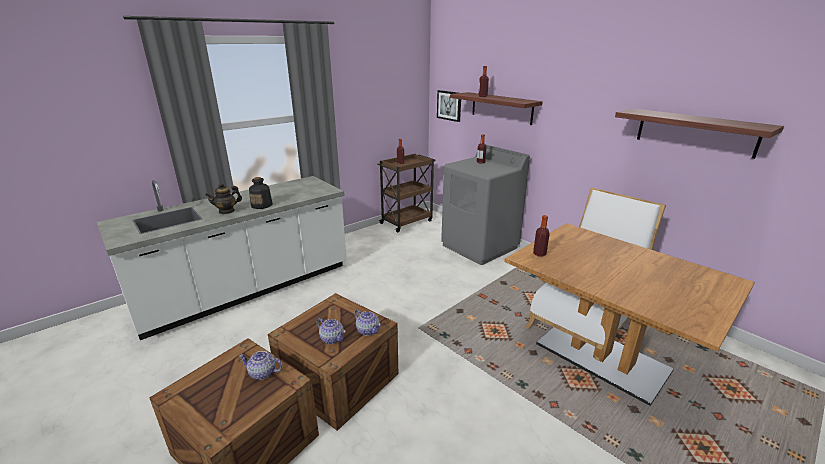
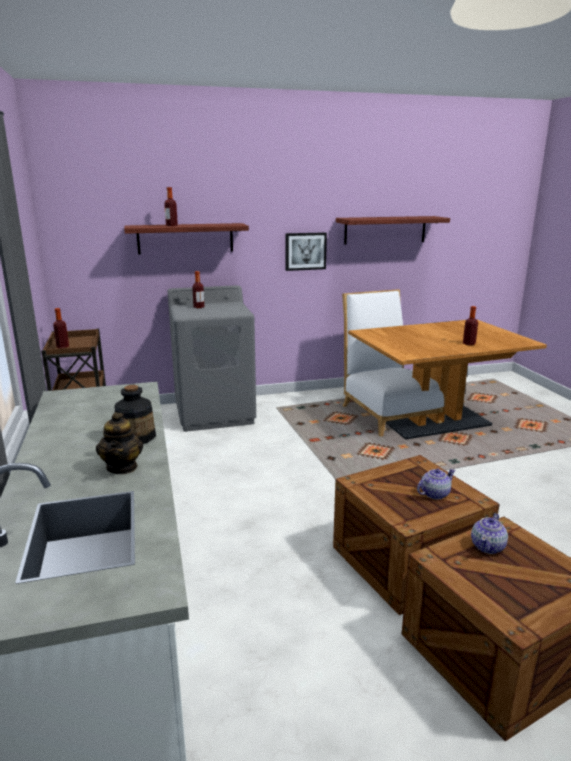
camera: 65 degrees left, 5 degrees down
(368, 330) = (427, 471): teapot -> none
(449, 105) = (89, 249): picture -> picture (305, 251)
(539, 254) = (402, 350): bottle -> bottle (469, 344)

